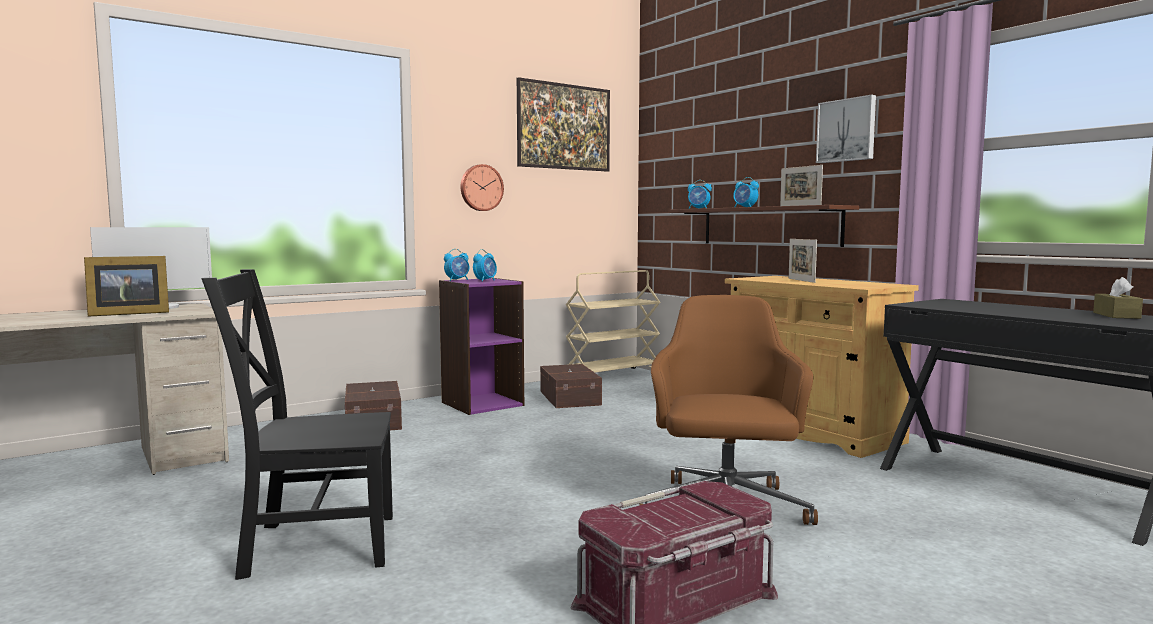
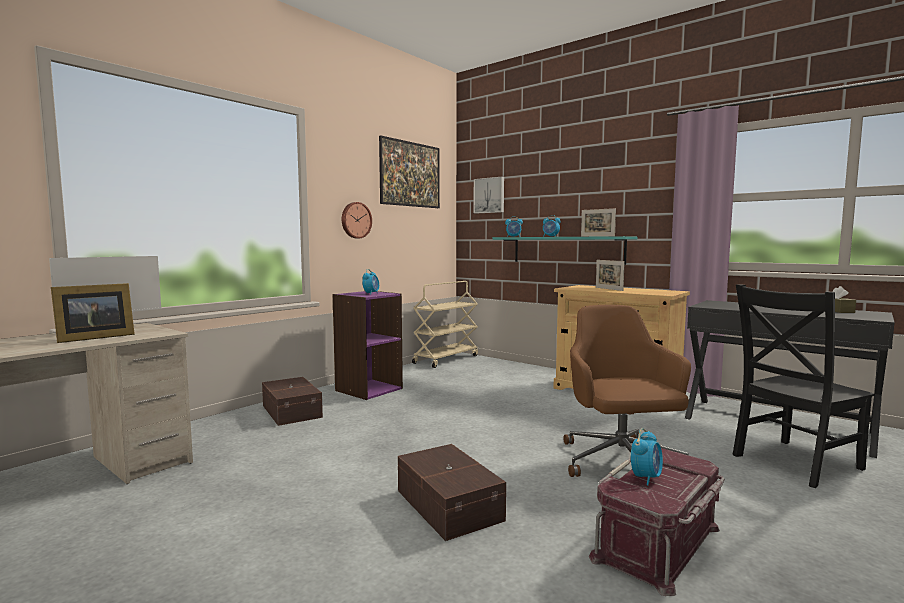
camera: 15 degrees left, 0 degrees up
(313, 545) = (337, 536): black chair -> black chair (793, 463)
(457, 280) = (347, 293): alarm clock -> alarm clock (646, 477)
(570, 398) = (431, 379): brown storage box -> brown storage box (449, 504)
(769, 226) = (567, 250): brown shelf -> turquoise shelf
(847, 130) = (627, 185): picture -> picture (489, 195)

